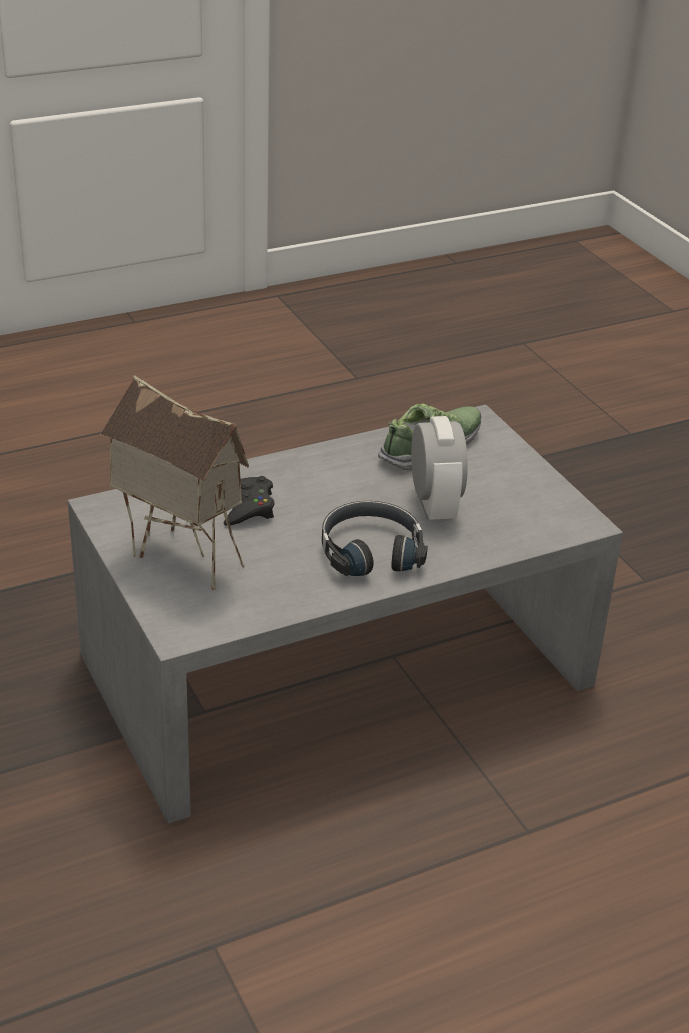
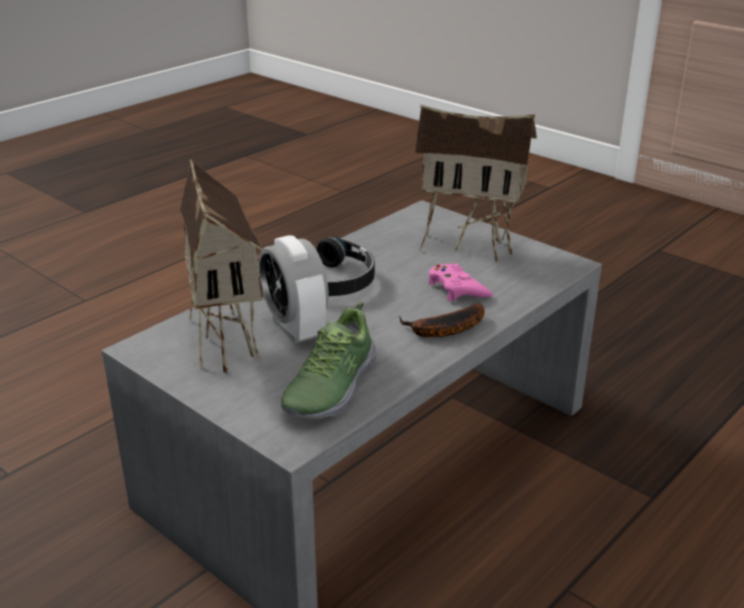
camera: 160 degrees right, 5 degrees down
(248, 507) = (457, 289): black game controller -> pink game controller
(299, 469) = (444, 330): none -> banana
(503, 507) = (227, 343): none -> toy house

